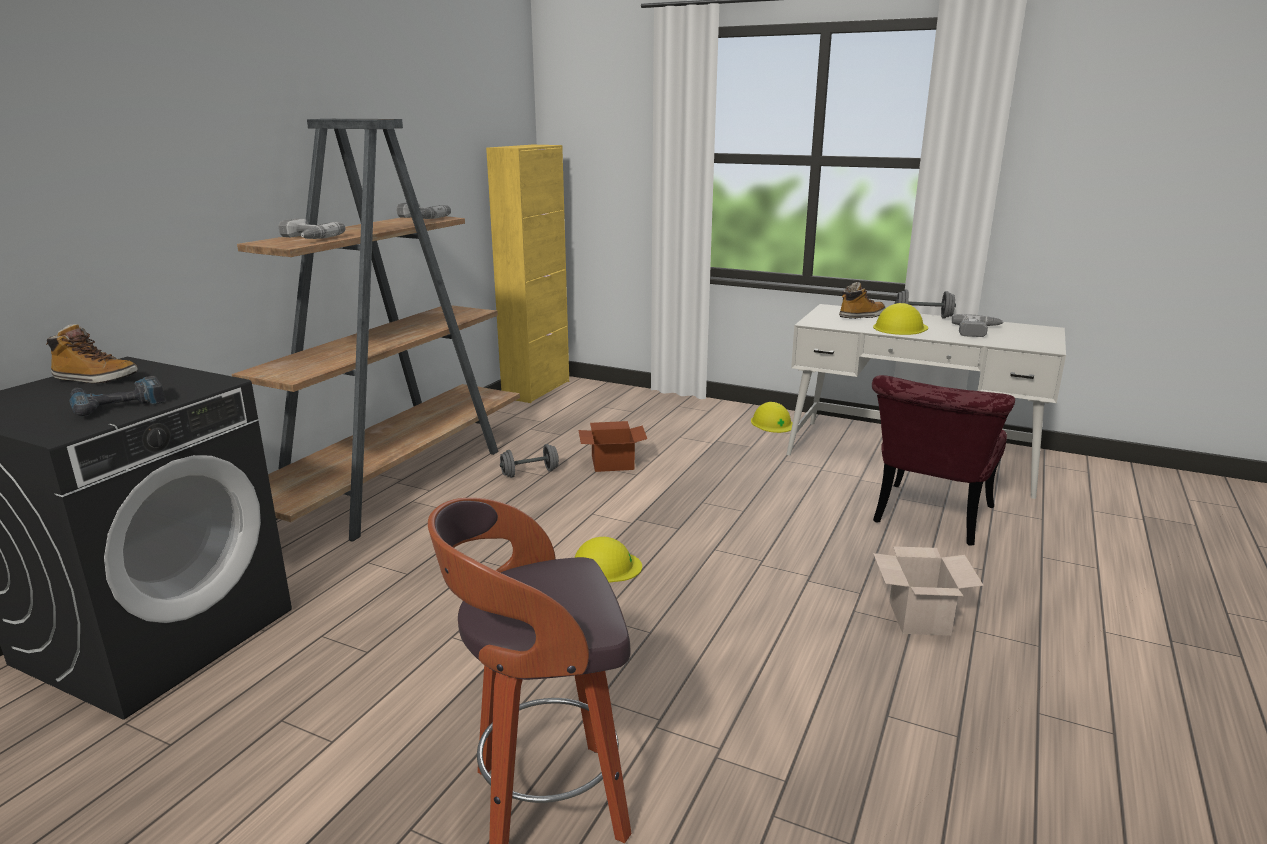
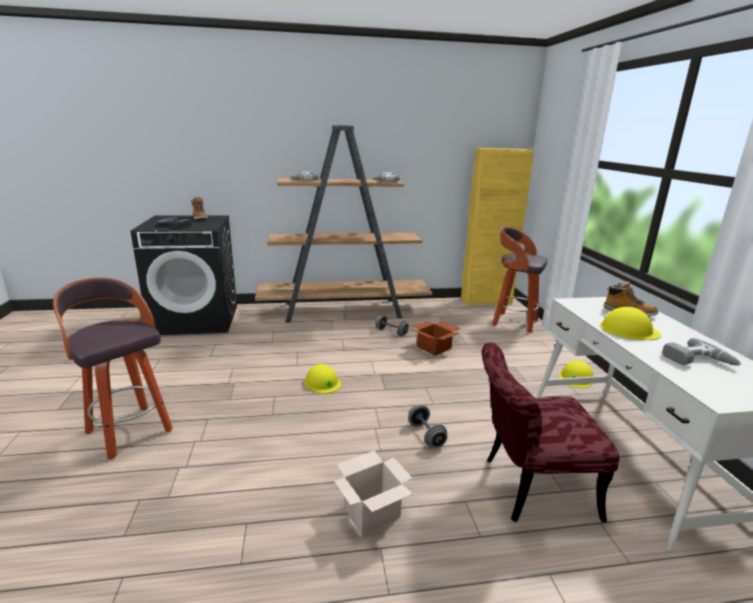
camera: 55 degrees right, 0 degrees up
(617, 400) = (513, 323): none -> stool
(923, 317) = (686, 333): grey dumbbell -> grey dumbbell (426, 435)

